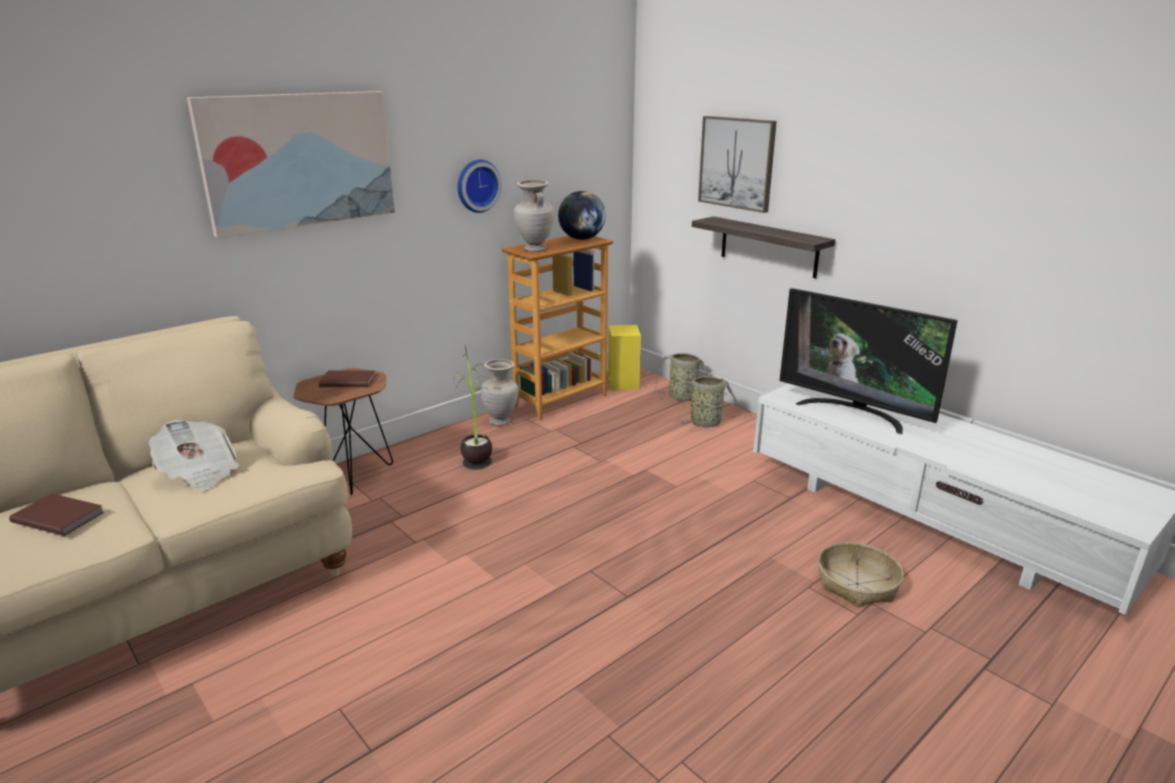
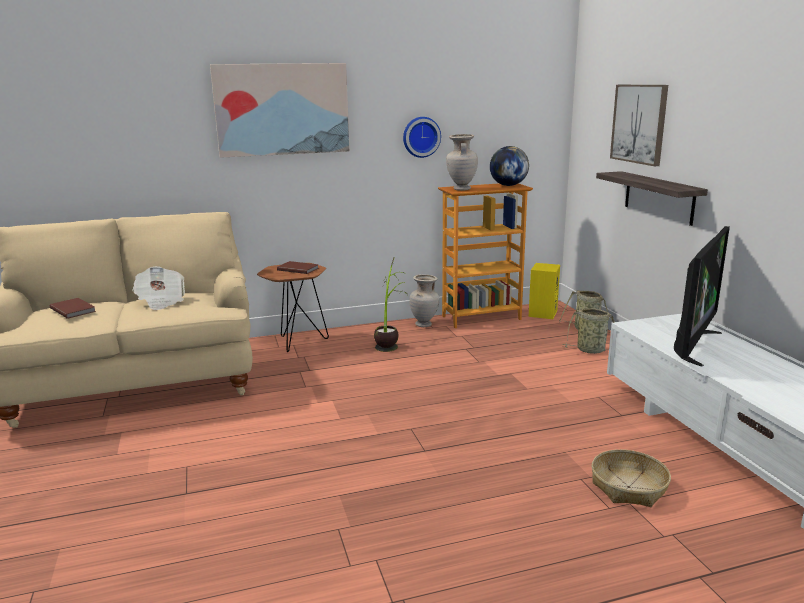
camera: 25 degrees right, 5 degrees down
(854, 412) = (691, 345): television -> television turned 120 degrees counterclockwise

